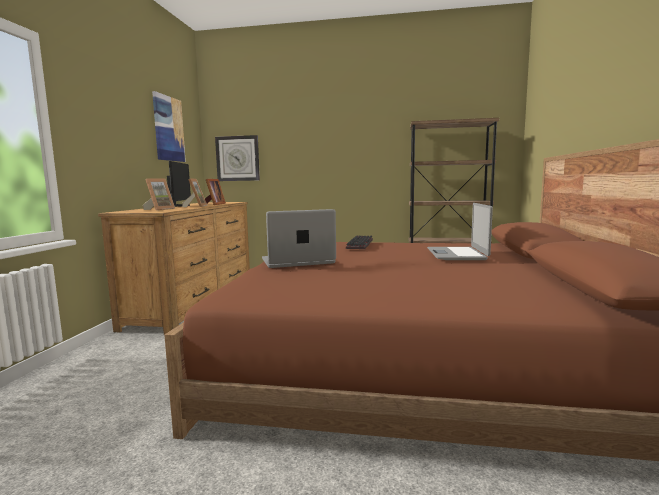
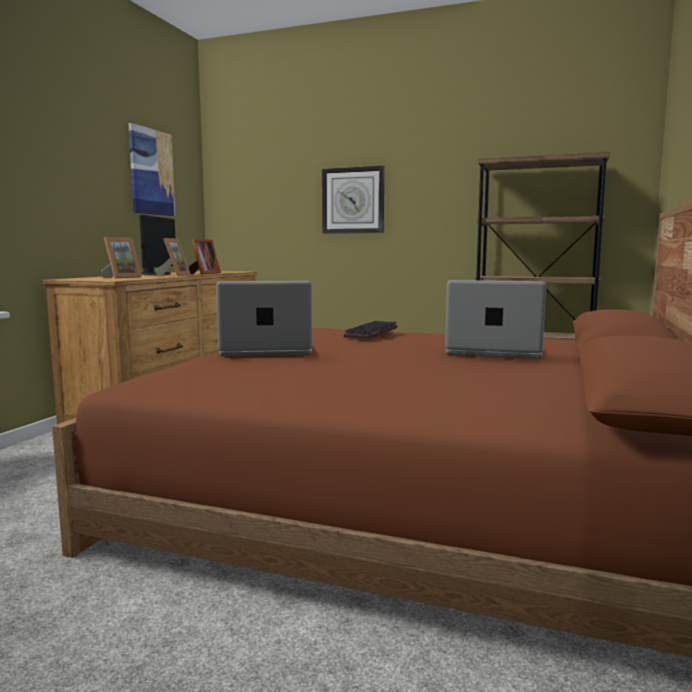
camera: 10 degrees right, 0 degrees up
(238, 158) = (248, 212): wall clock -> wall clock (353, 200)
(457, 254) = (493, 351): laptop -> laptop turned 90 degrees clockwise

